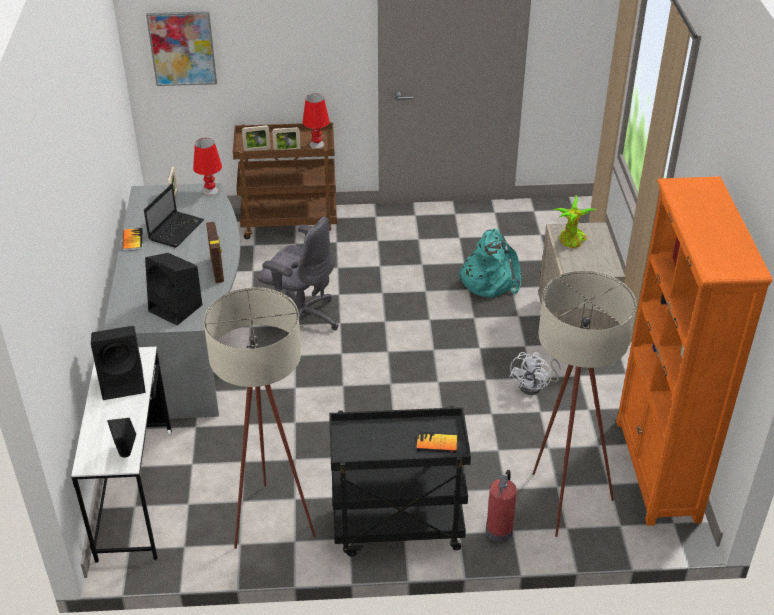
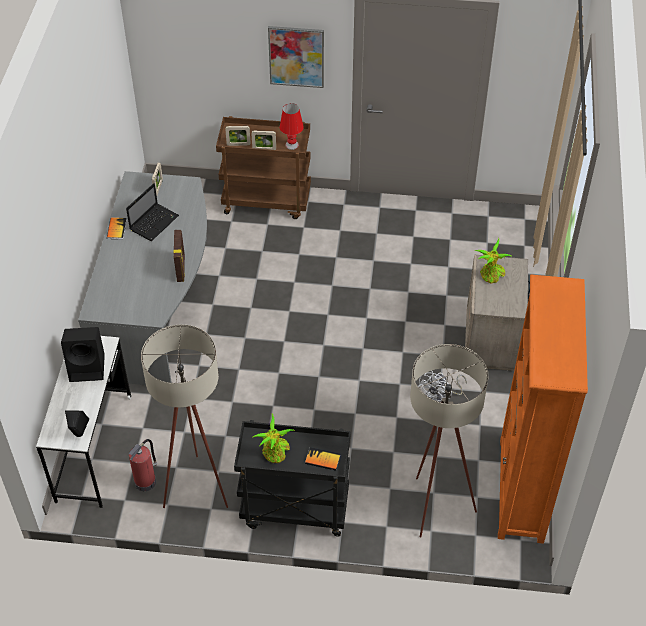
camera: 10 degrees right, 10 degrees up
(177, 308) = (141, 302): black speaker -> none
(182, 48) = (180, 51): picture -> picture (296, 56)
(210, 191) = (190, 185): red table lamp -> none
(301, 318) = (257, 302): grey office chair -> none
(377, 444) = (275, 453): none -> potted plant
(489, 279) = (428, 284): turquoise backpack -> none
(499, 530) = (376, 524): fire extinguisher -> fire extinguisher (146, 481)

